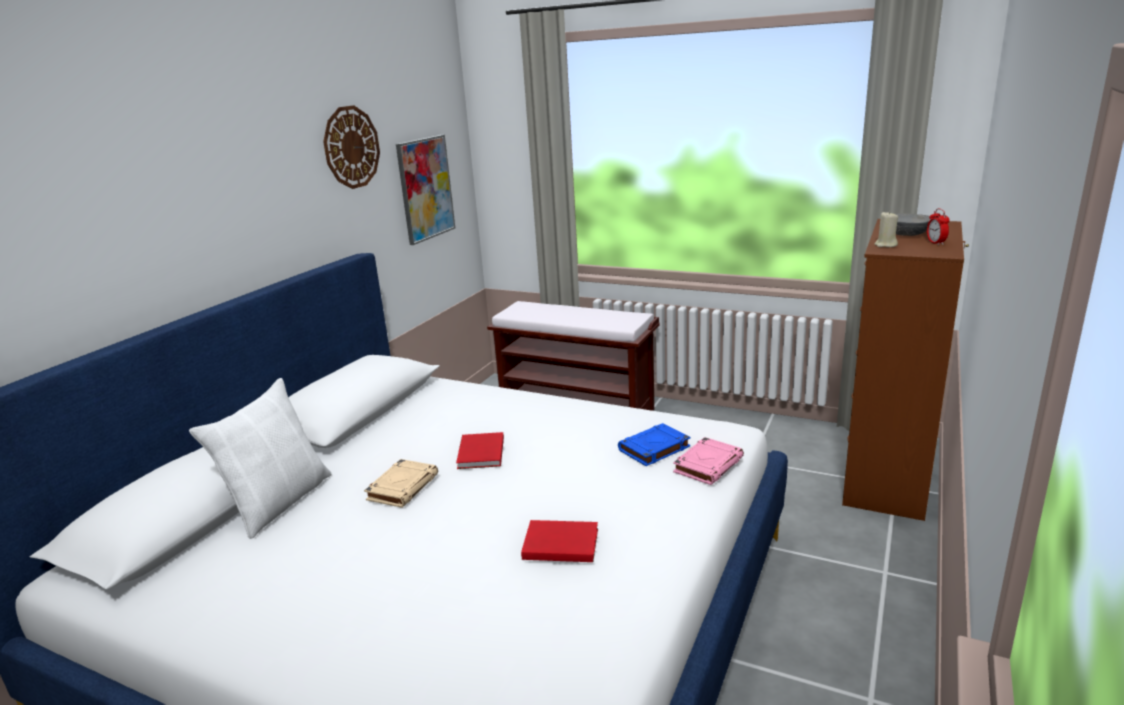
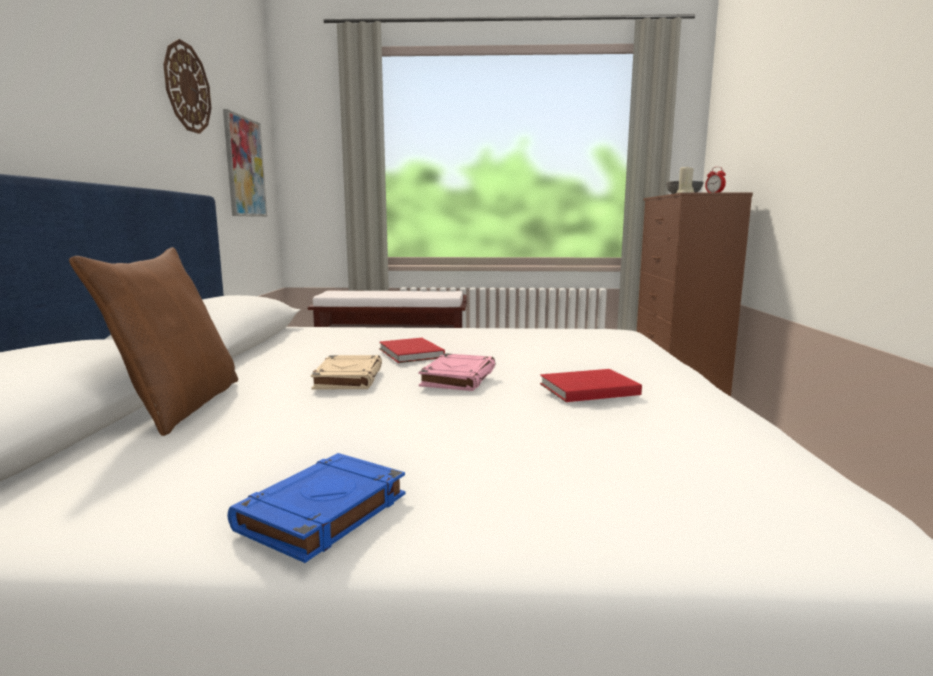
camera: 25 degrees left, 10 degrees down
(279, 502) = (179, 405): white pillow -> brown pillow
(654, 449) = (575, 340): blue book -> blue book (322, 513)
(708, 465) = (637, 343): pink book -> pink book (458, 378)

